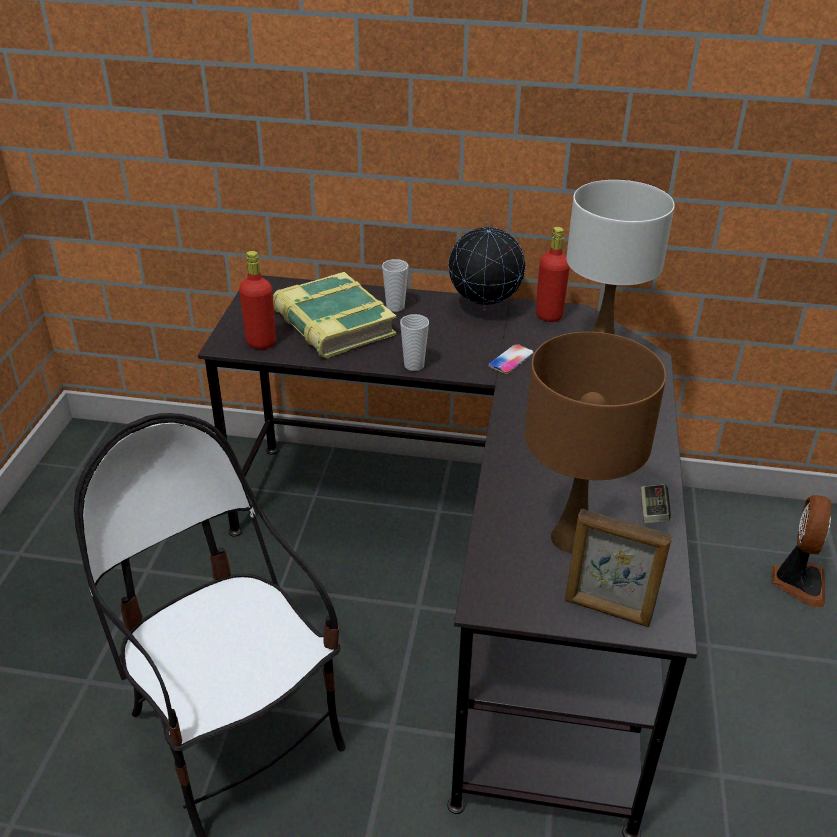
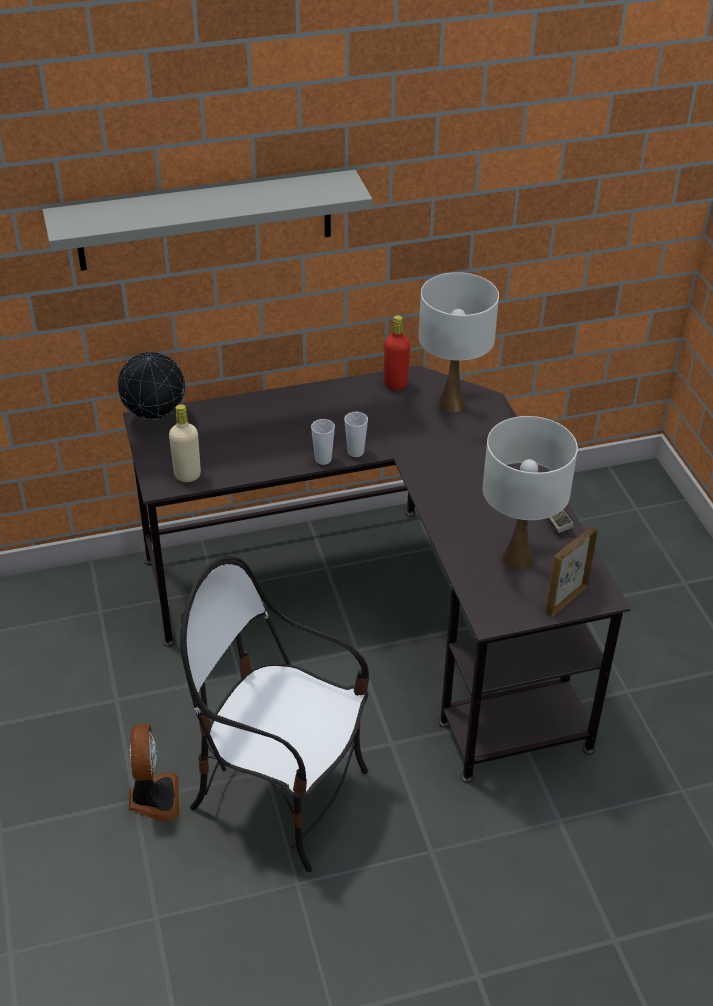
camera: 25 degrees left, 5 degrees up
(261, 343) = (187, 475): red bottle -> beige bottle
(332, 324) = (232, 441): book -> none
(349, 59) = (205, 220): none -> grey shelf
(395, 307) = (271, 410): cup -> cup (355, 452)
(483, 309) = (342, 392): globe -> globe (155, 419)
(511, 360) = (392, 432): phone -> none
(572, 537) = (516, 558): brown table lamp -> white table lamp
(607, 611) = (565, 599): picture frame -> picture frame turned 135 degrees clockwise
(797, 582) = (618, 536): fan -> fan (153, 798)

